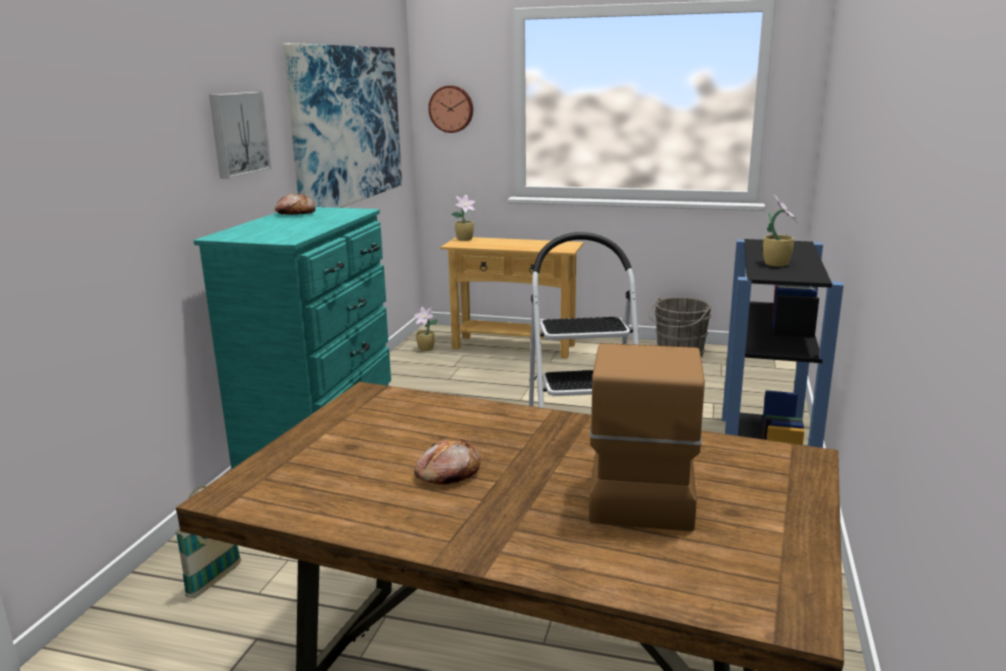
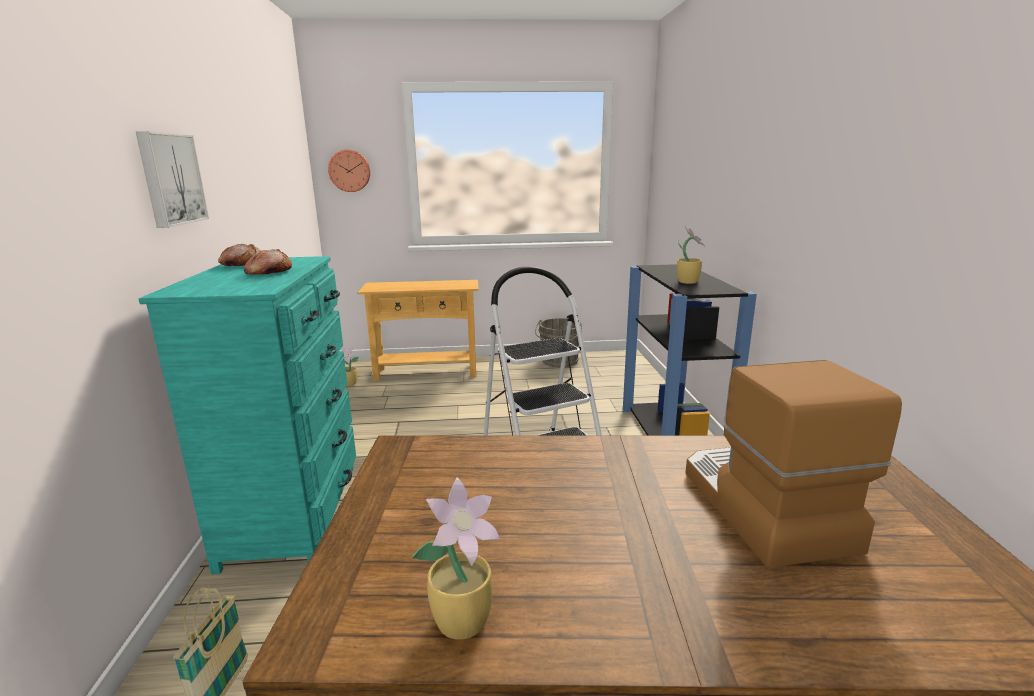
camera: 20 degrees left, 0 degrees up
(347, 125) = (267, 181): picture -> none
(447, 473) = (565, 535): bread -> bread (269, 272)
(465, 239) = (376, 284): potted plant -> potted plant (465, 620)

